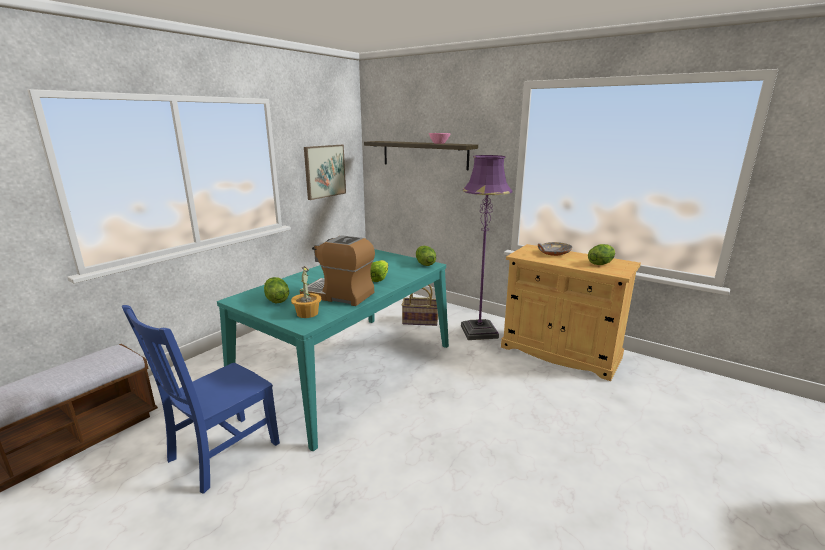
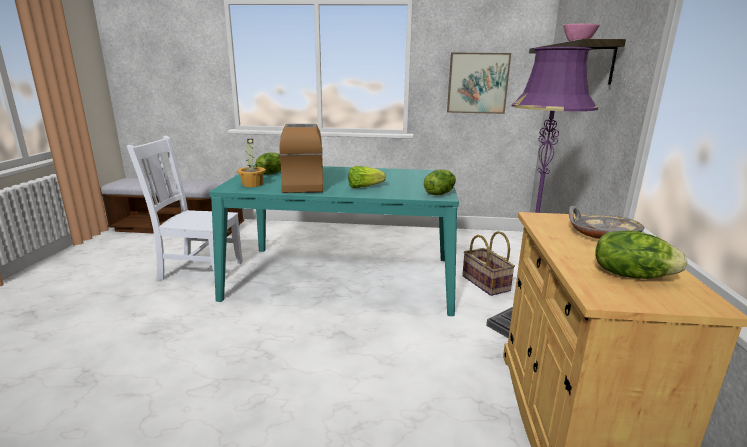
camera: 60 degrees right, 0 degrees up
(220, 453) = (199, 270): blue chair -> white chair

